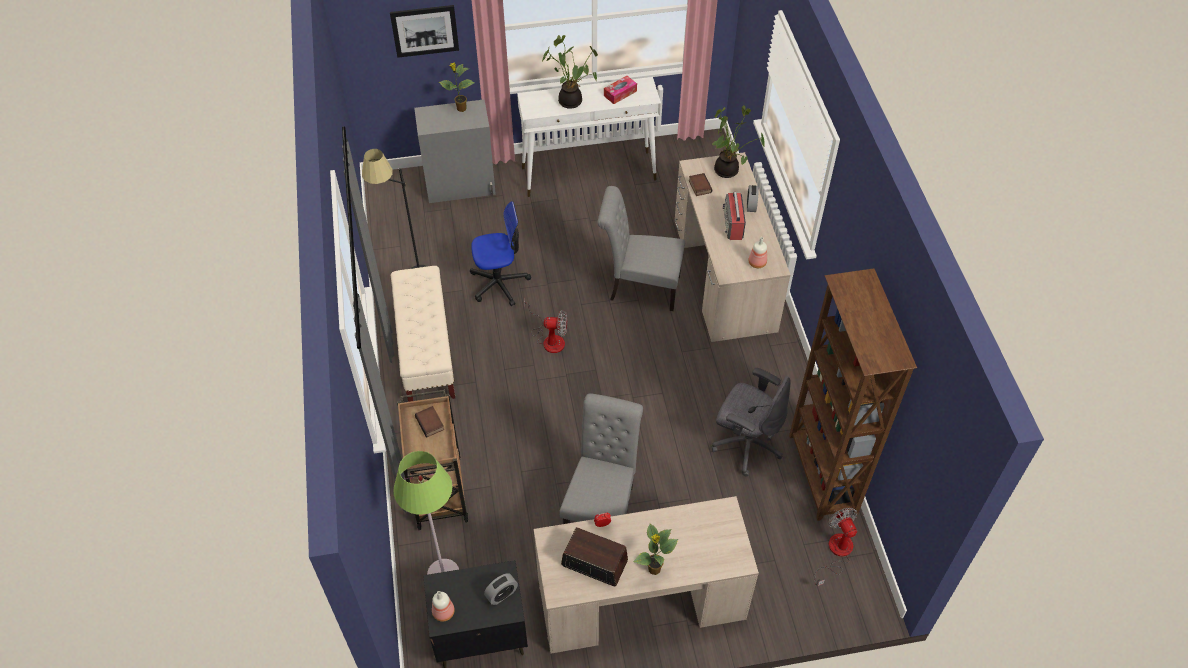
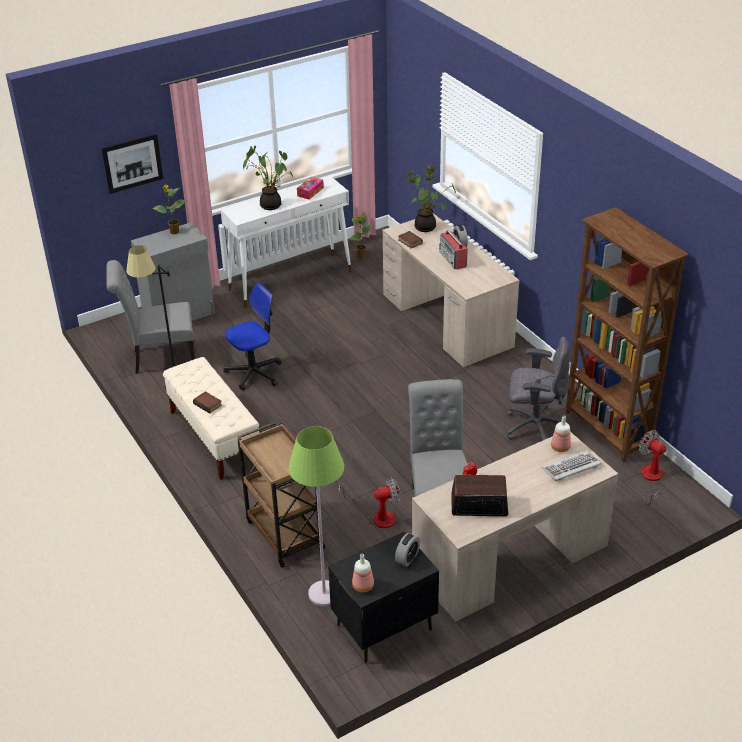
camera: 20 degrees left, 15 degrees down
(431, 423) = (276, 449): book -> book (208, 404)
(549, 339) = (322, 400): fan -> fan (377, 516)
(640, 287) = (380, 346): grey chair -> grey chair (160, 358)
(654, 570) = (532, 496): potted plant -> potted plant (361, 256)
(713, 548) = (571, 468): none -> keyboard
(756, 263) = (487, 278): bottle -> bottle (559, 447)

